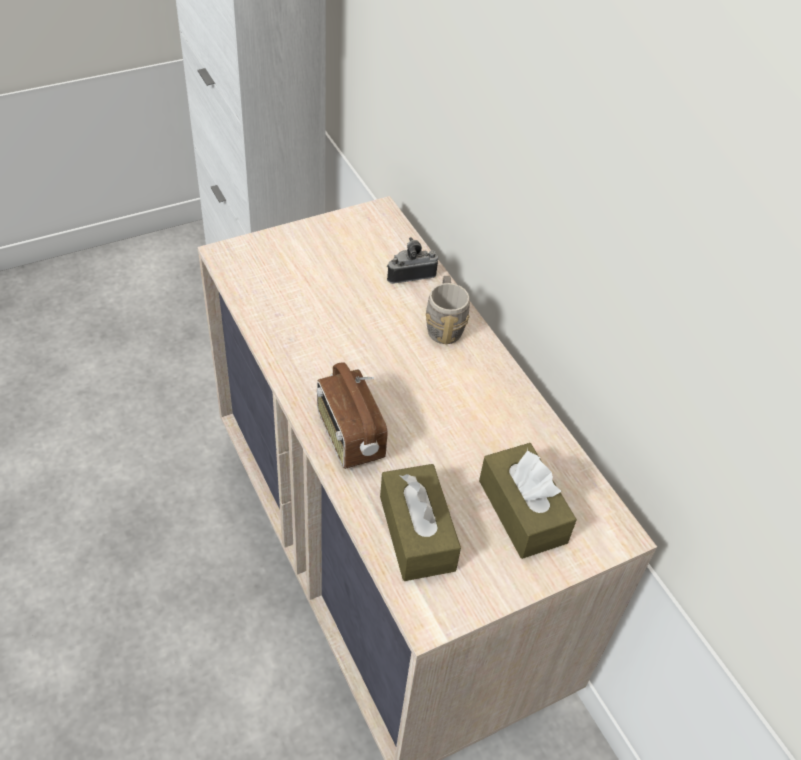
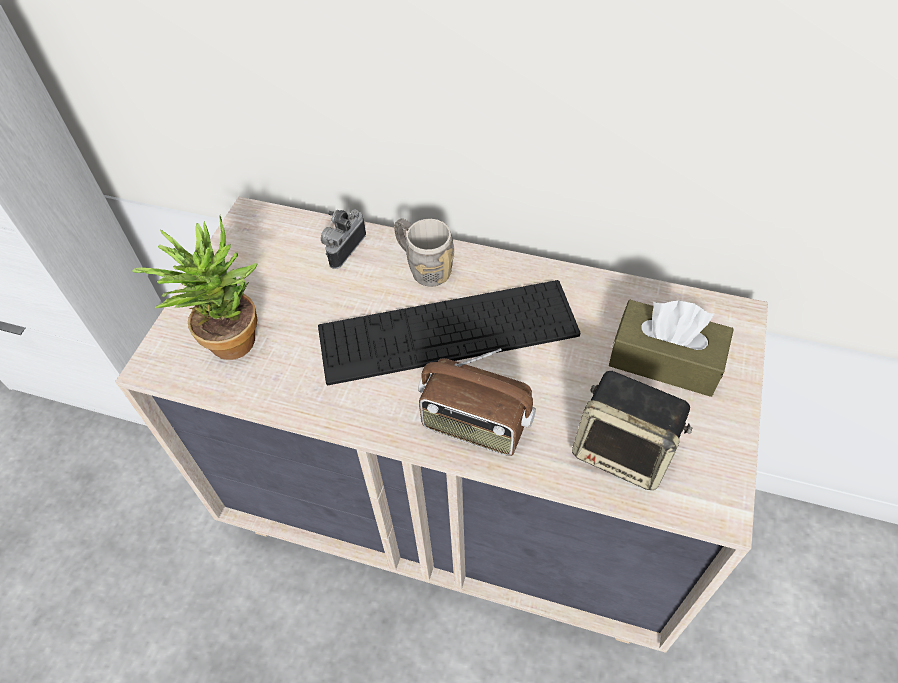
camera: 40 degrees left, 5 degrees up
(281, 270) = (227, 336): none -> potted plant
(406, 373) = (447, 331): none -> keyboard
(417, 533) = (624, 452): brown tissue box -> speaker

